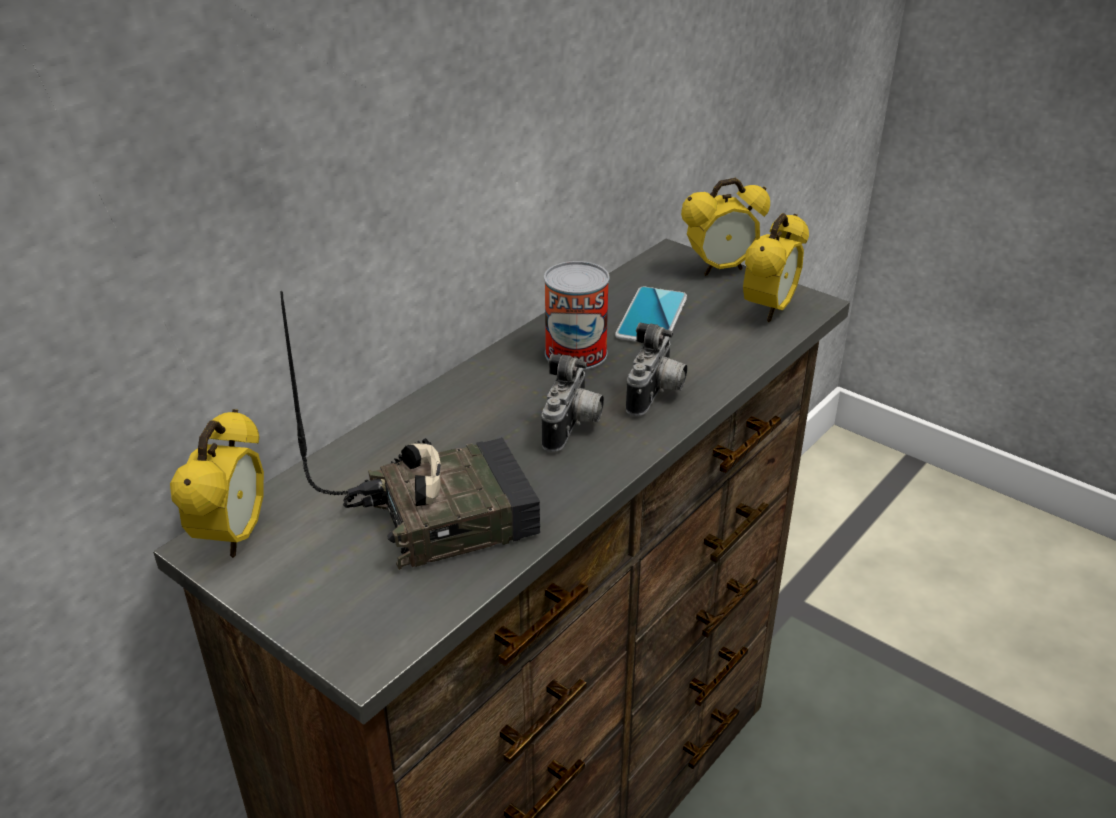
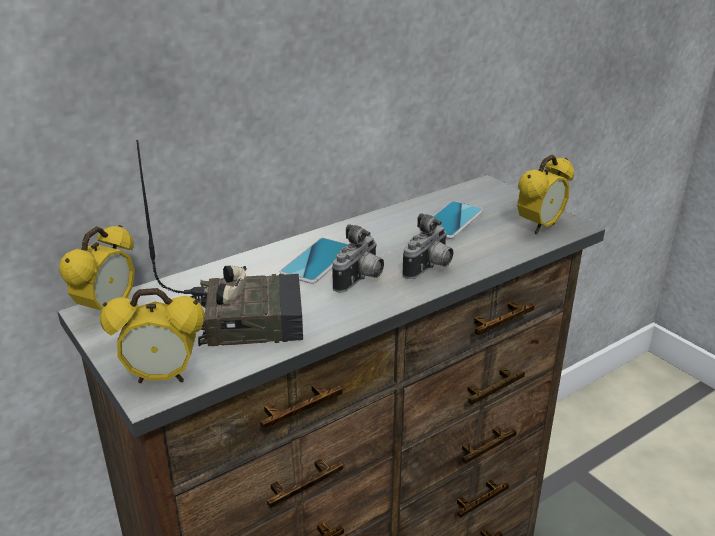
camera: 15 degrees right, 5 degrees down
(500, 408) = (317, 261): none -> phone
(576, 353) = (386, 236): can -> none
(720, 269) = (516, 197): alarm clock -> alarm clock (162, 377)

